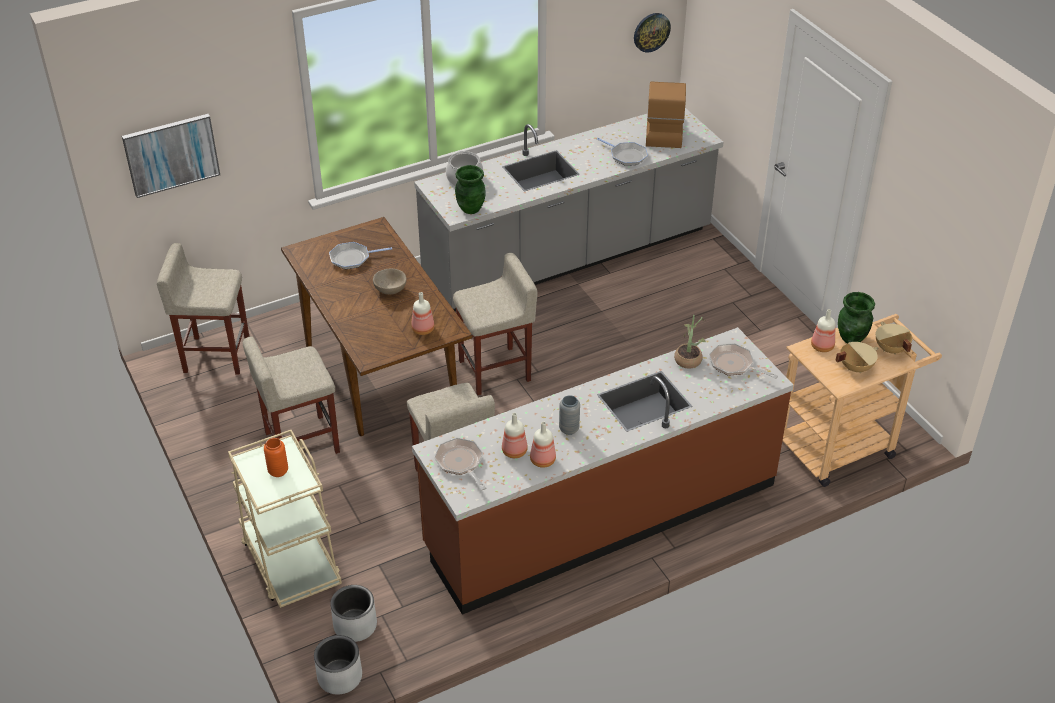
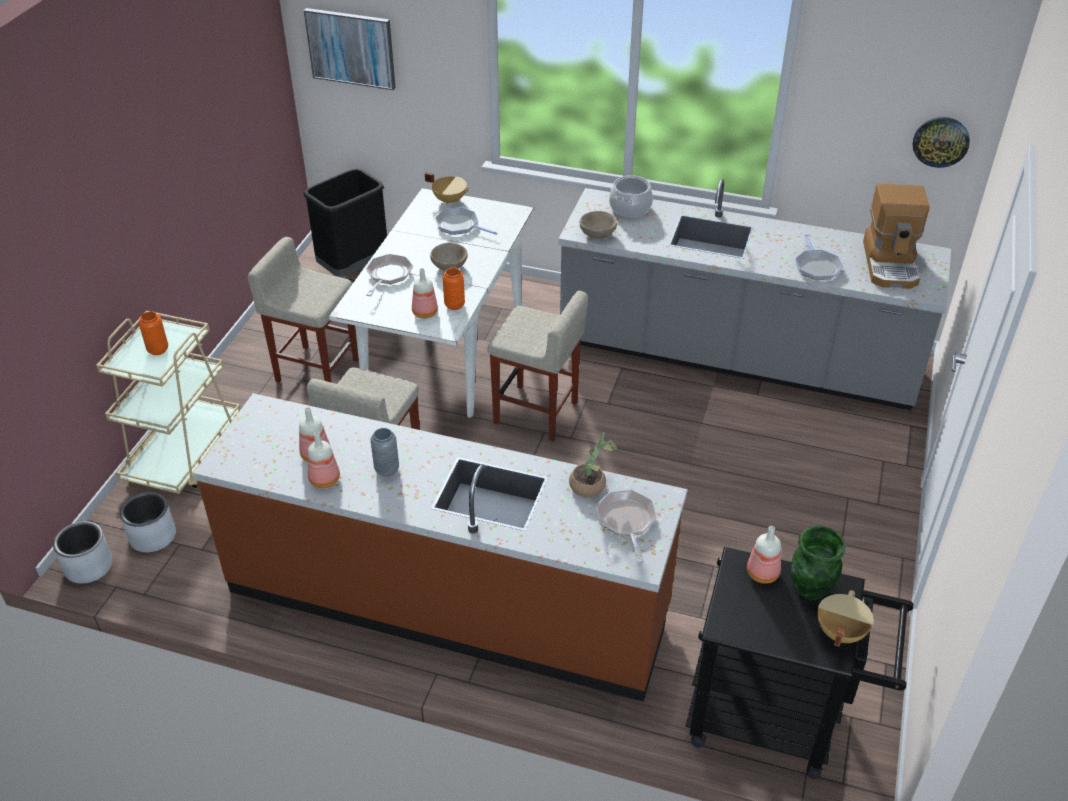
camera: 45 degrees right, 0 degrees up
(215, 355) = (353, 268): beige stool -> black trash can
(381, 374) = (444, 357): brown dining table -> white dining table
(434, 312) = (454, 305): none -> orange vase
(461, 463) = (262, 434): frying pan -> frying pan (388, 275)
(471, 208) = (598, 234): green vase -> beige bowl
(663, 131) = (891, 264): coffee machine -> coffee machine turned 135 degrees clockwise
(843, 443) = (777, 720): beige cart -> black cart
(855, 367) = (768, 621): beige cooking pot -> beige cooking pot (450, 200)

